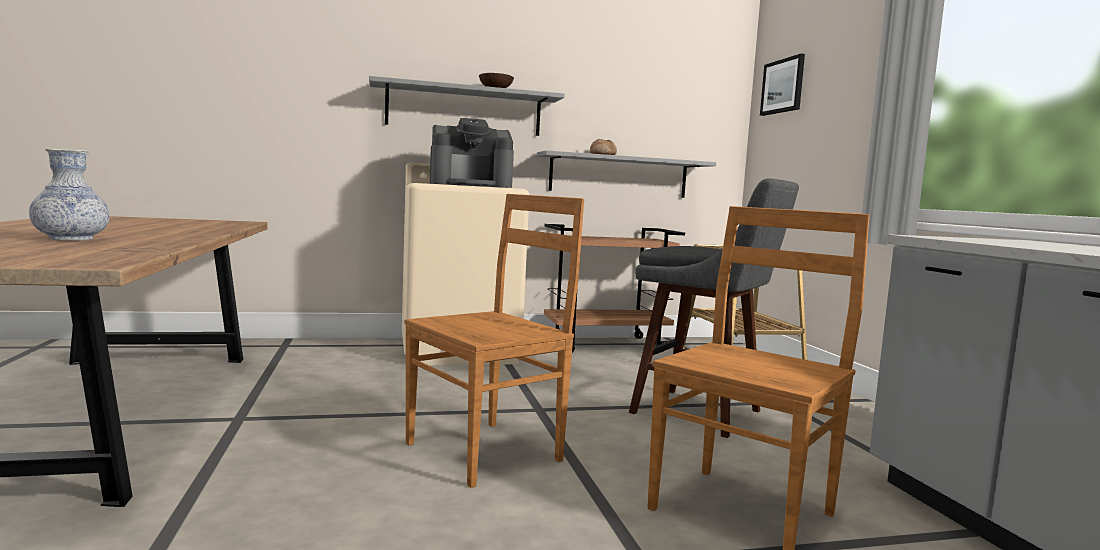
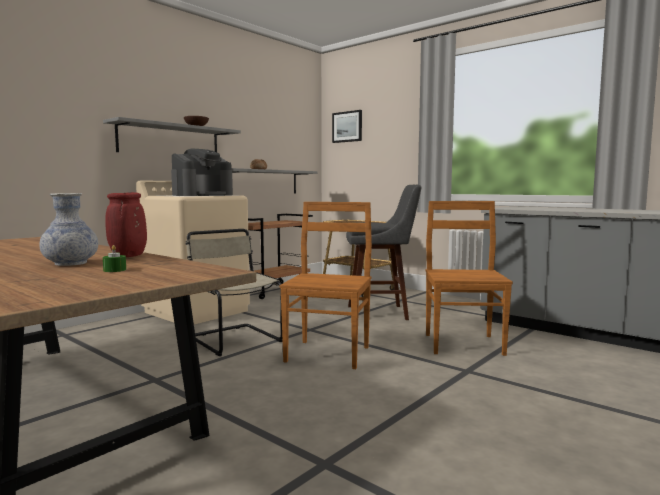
camera: 35 degrees left, 0 degrees up
(43, 248) = (114, 270): none -> green candle
(160, 241) = (128, 256): none -> red vase
(420, 396) = (234, 339): none -> beige chair

